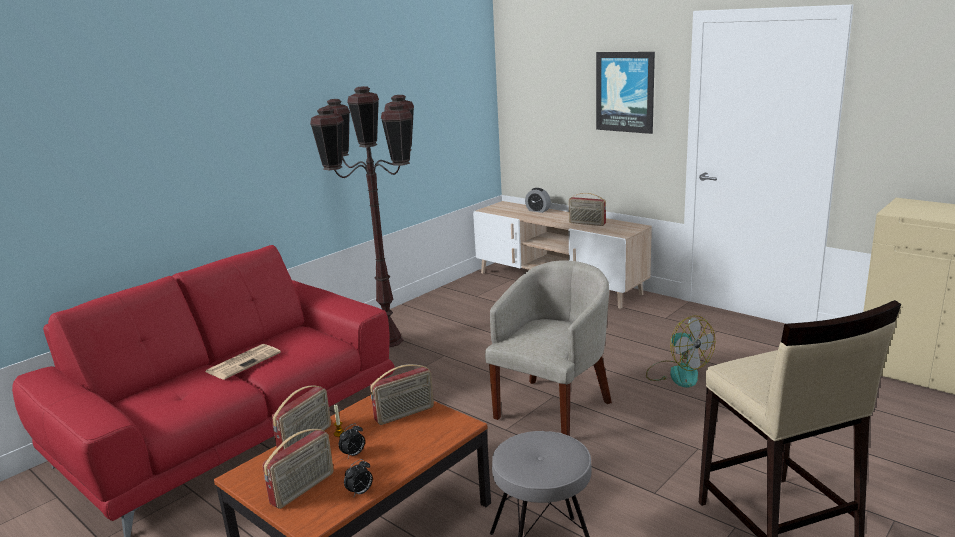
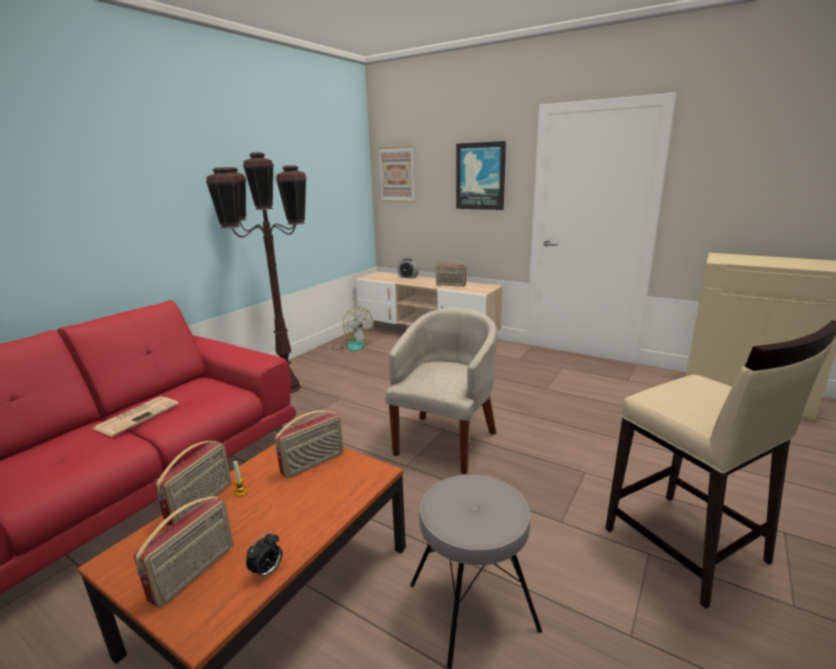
camera: 10 degrees left, 0 degrees up
(353, 454) = (258, 518): alarm clock -> none
(527, 85) = (397, 174): none -> picture
(677, 373) = (543, 404): fan -> fan (352, 345)

